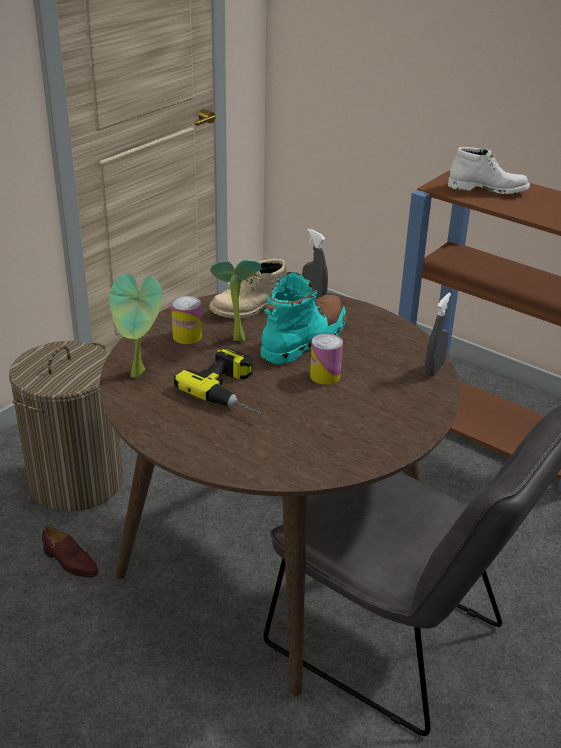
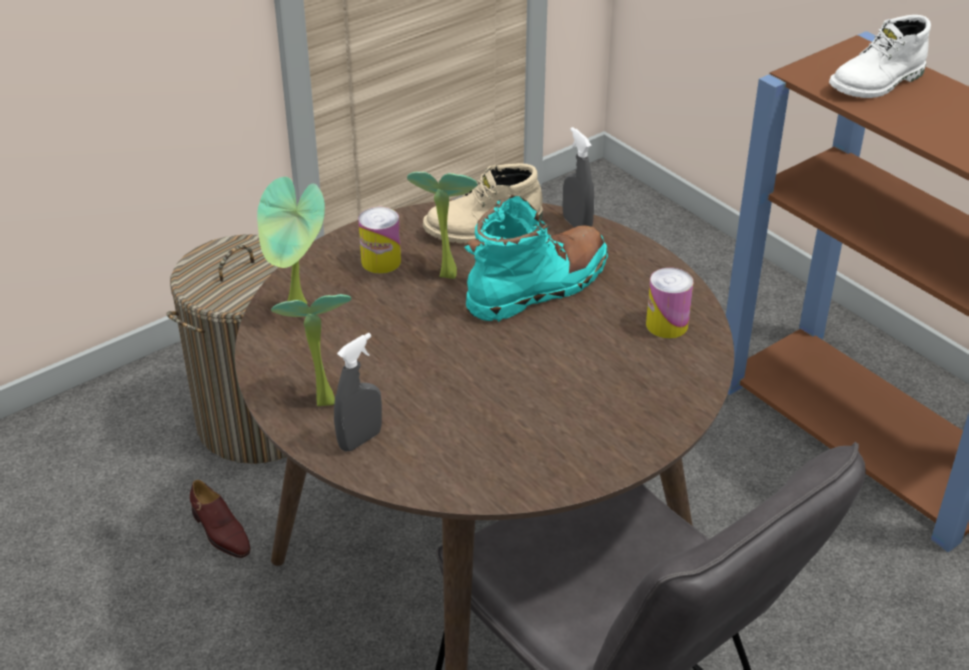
camera: 15 degrees right, 5 degrees up
(180, 429) = (320, 398): none -> potted plant
(235, 391) = (413, 353): power drill -> none
(325, 376) = (543, 346): can -> can (667, 325)
(434, 369) = (702, 358): grey spray bottle -> grey spray bottle (360, 440)
(487, 189) = (878, 83): white boot -> white boot turned 120 degrees clockwise

